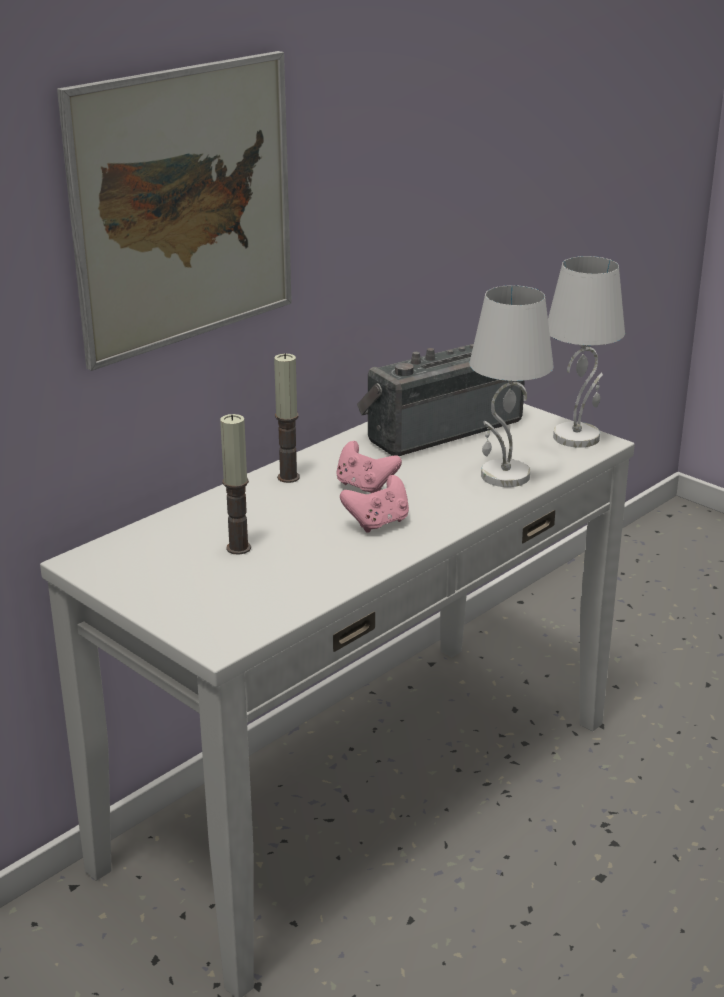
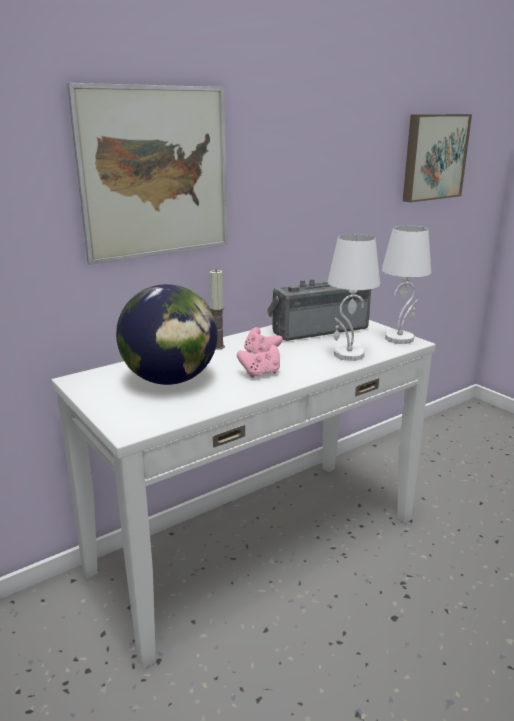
camera: 10 degrees right, 5 degrees down
(238, 548) = (170, 380): candle -> globe
(601, 102) = (433, 157): none -> picture

